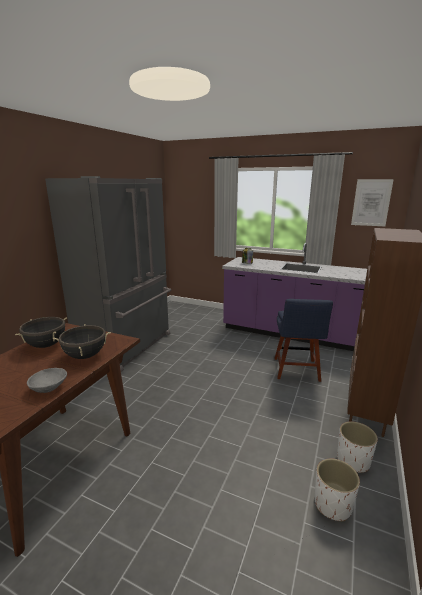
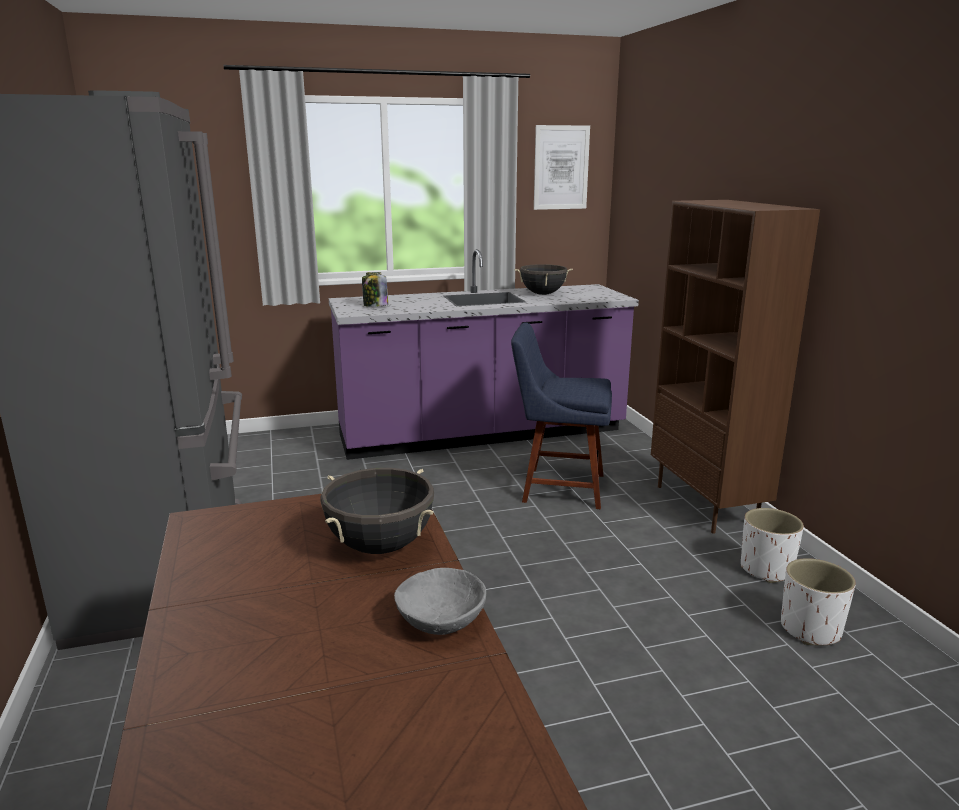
camera: 40 degrees left, 0 degrees up
(46, 345) = (234, 566): black cooking pot -> black cooking pot (542, 294)
(296, 371) = (558, 487): blue chair -> blue chair turned 135 degrees clockwise

